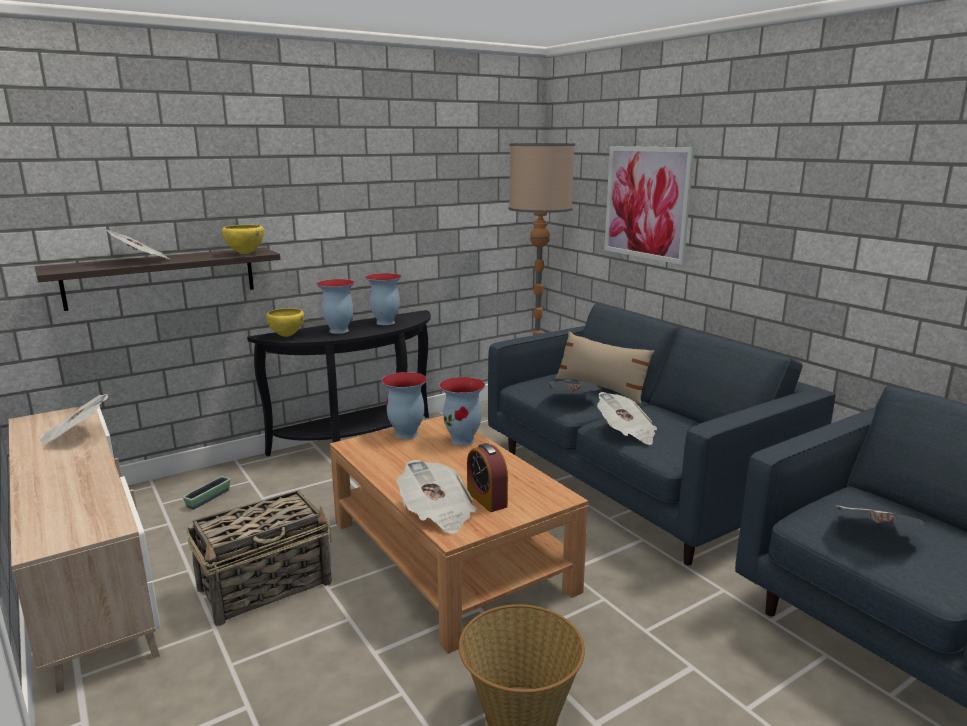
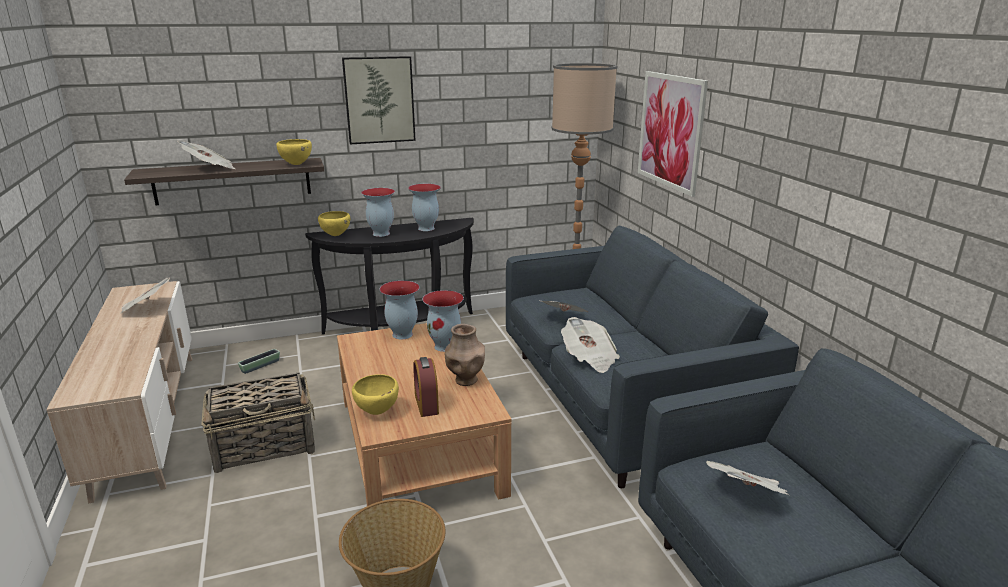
camera: 15 degrees right, 5 degrees up
(329, 181) = (379, 100): none -> picture
(437, 514) = (377, 412): newspaper -> yellow bowl
(511, 470) = (465, 380): none -> brown vase
(601, 388) = (601, 309): beige pillow -> none

